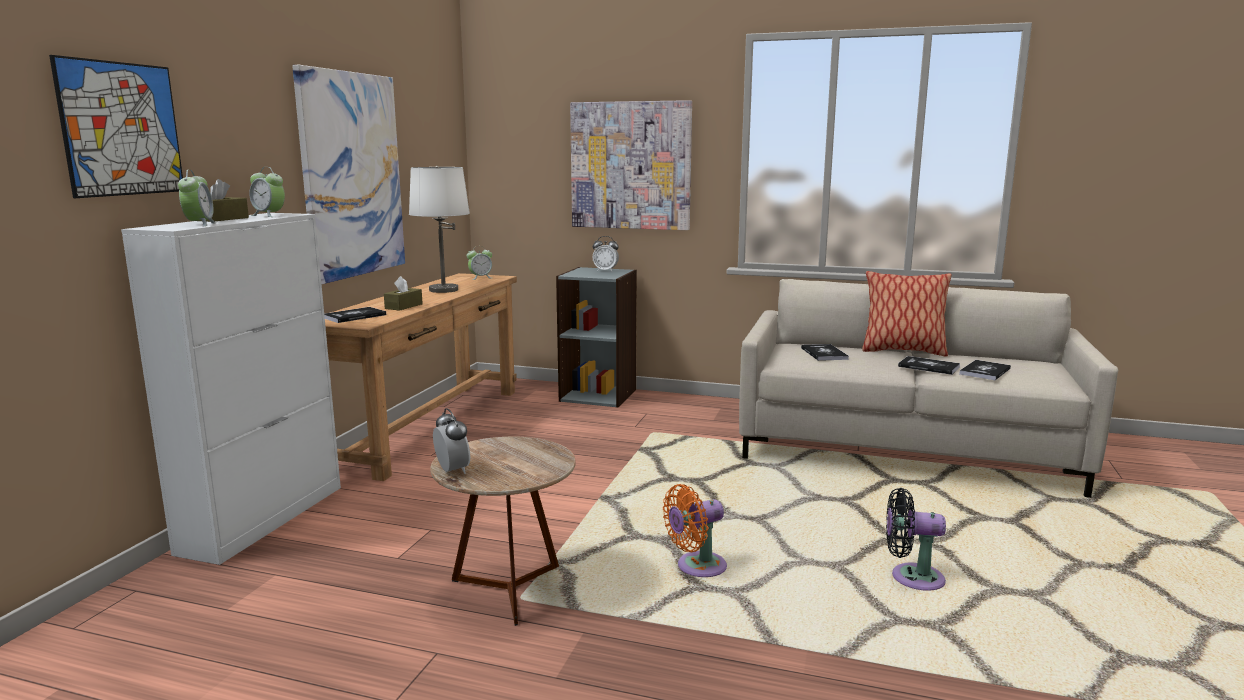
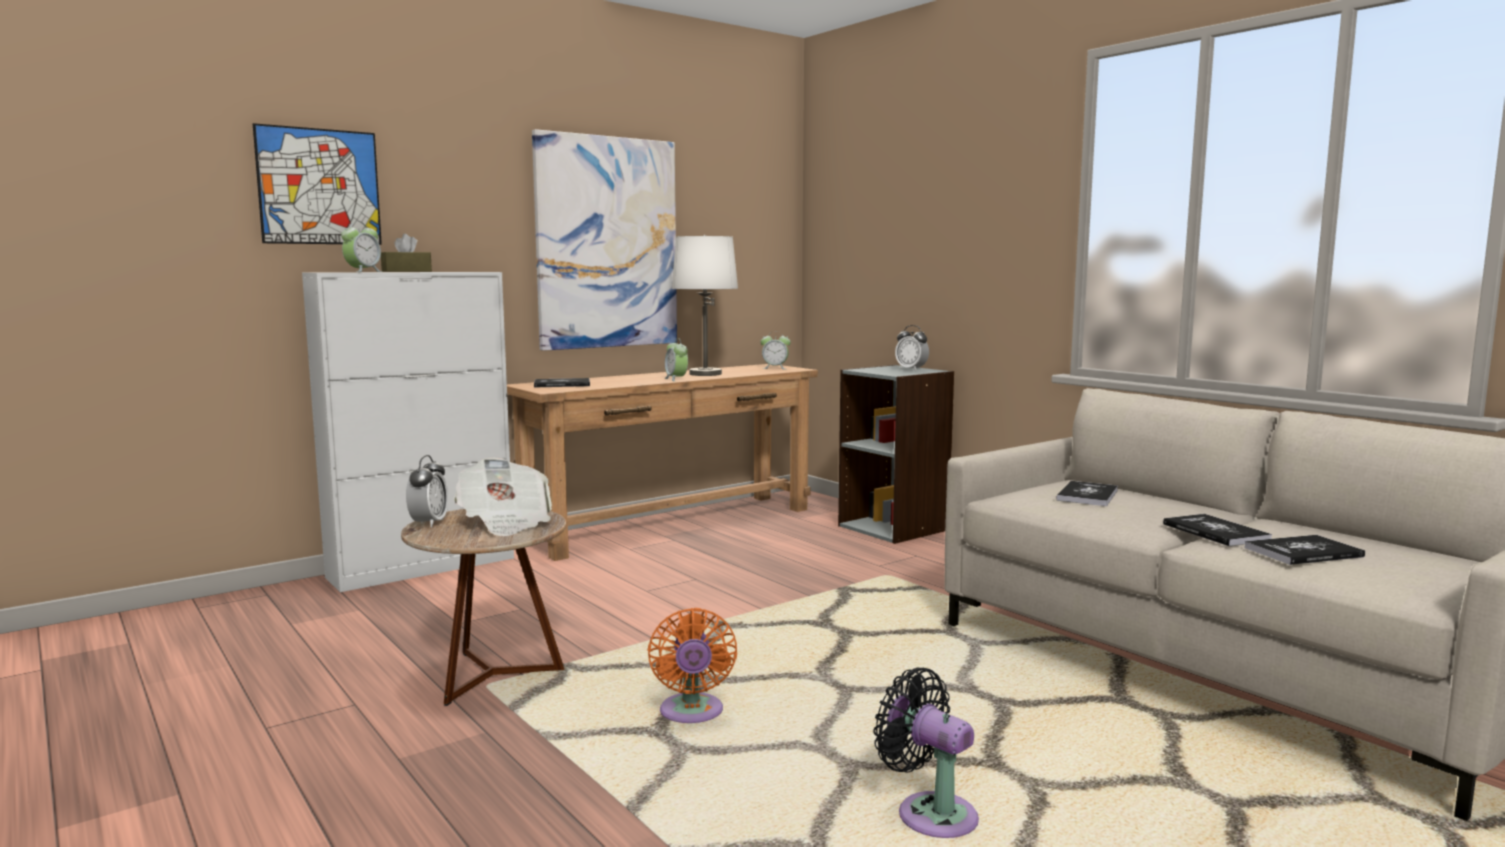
camera: 35 degrees right, 5 degrees down
(269, 215) = (457, 271): alarm clock -> alarm clock (676, 379)
(403, 306) = (626, 382): brown tissue box -> none
(515, 455) = (505, 523): none -> newspaper
(631, 165) = (953, 237): picture -> none
(696, 567) = (691, 714): orange fan -> orange fan turned 105 degrees counterclockwise
(902, 351) = (1227, 510): pillow -> none

